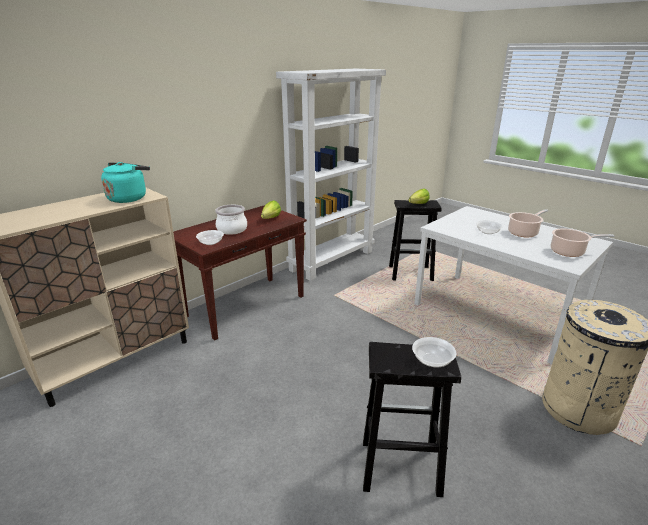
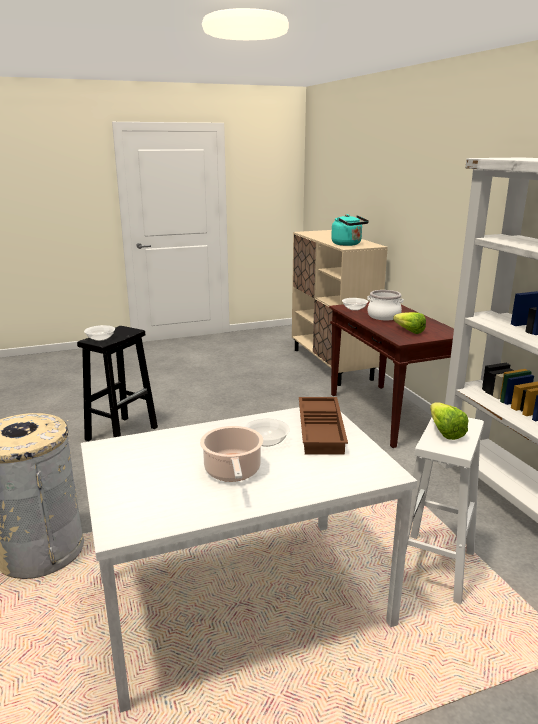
camera: 115 degrees right, 5 degrees down
(411, 273) = (434, 568): black stool -> white stool
(456, 223) = (322, 430): none -> brown tray
(569, 252) = (130, 473): cooking pot -> none

